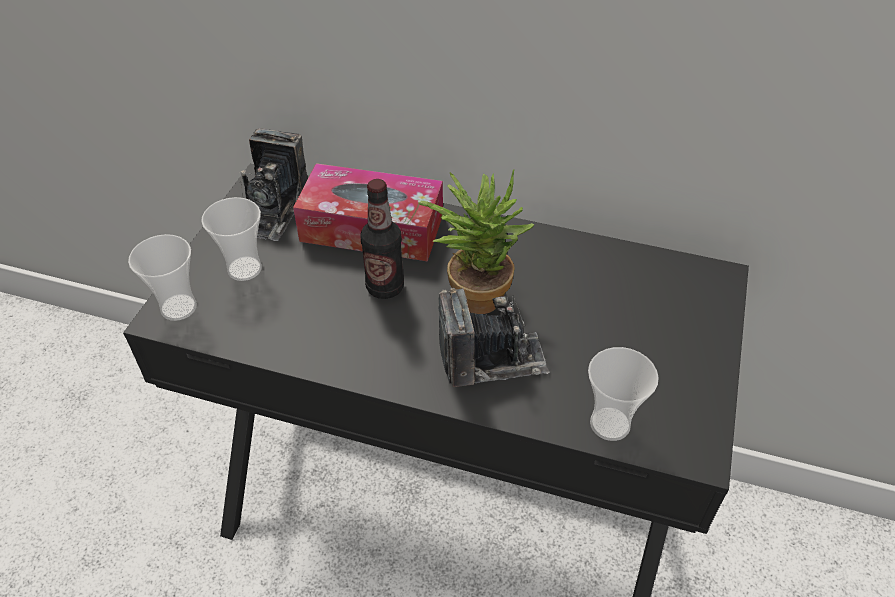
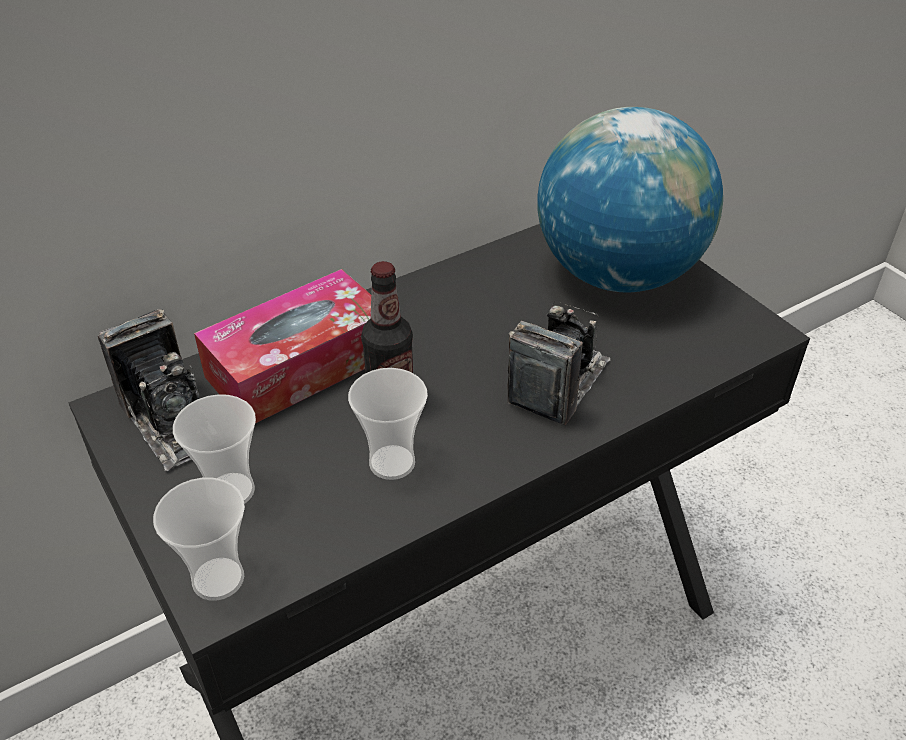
camera: 50 degrees left, 5 degrees down
(474, 291) = (466, 347): potted plant -> none
(610, 424) = (695, 358): cup -> cup (392, 462)
(654, 323) = (617, 273): none -> globe

